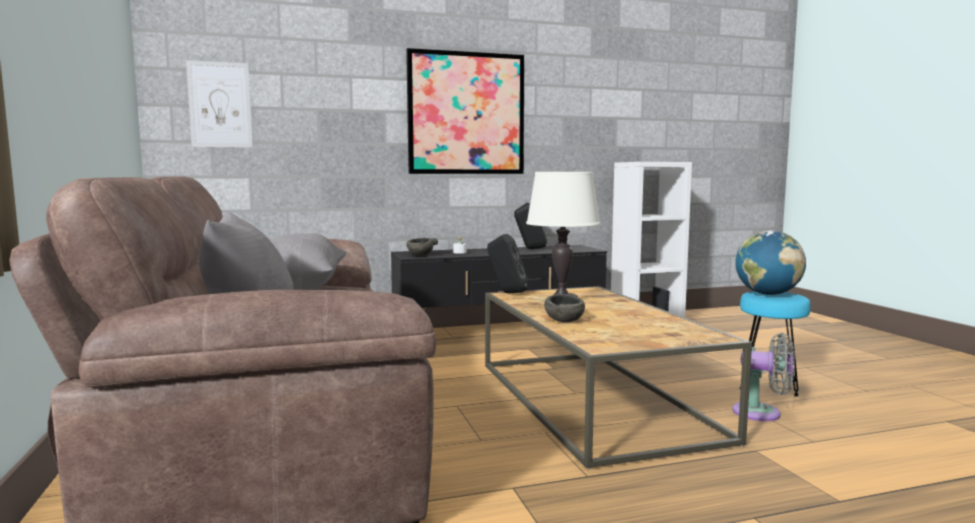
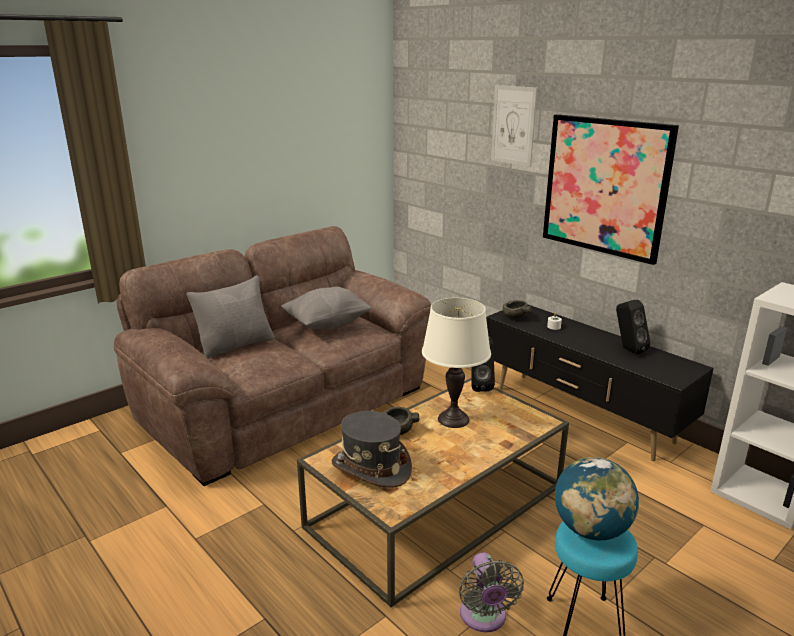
camera: 65 degrees right, 15 degrees up
(220, 105) = (430, 155): picture -> picture (513, 125)
(631, 335) = (371, 467): none -> grey hat

